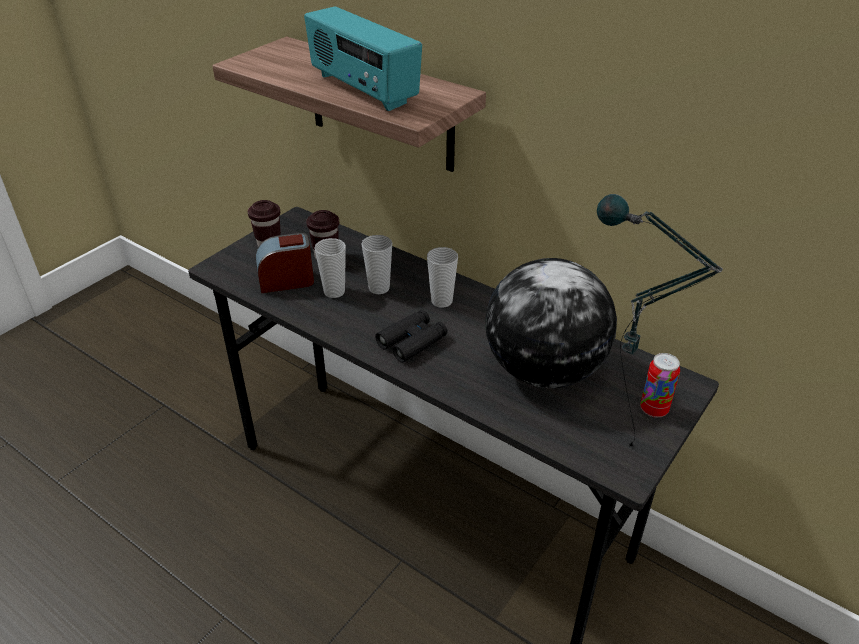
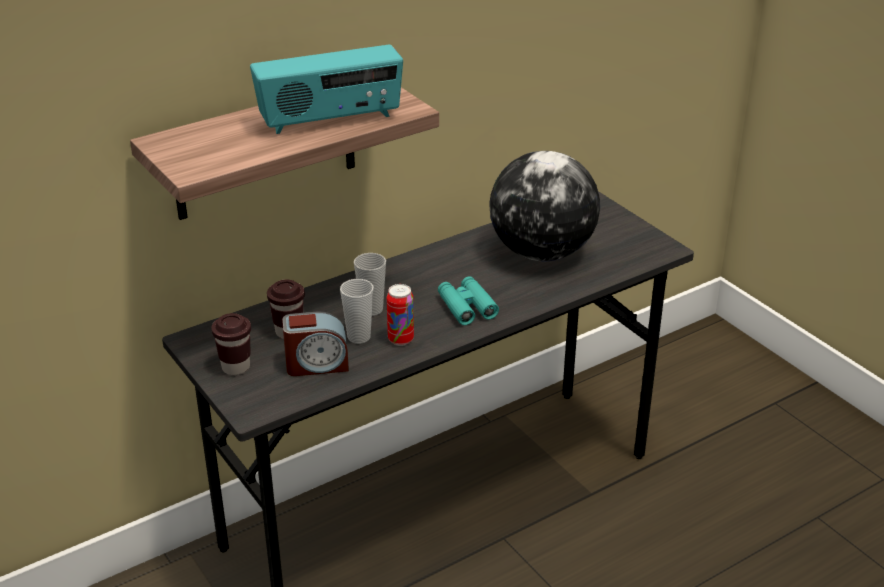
camera: 70 degrees left, 5 degrees down
(286, 281) = (317, 364): alarm clock -> alarm clock turned 105 degrees counterclockwise
(412, 341) = (467, 307): black binoculars -> turquoise binoculars
(441, 301) = (417, 279): cup -> none
(611, 450) = (641, 248): table lamp -> none
(654, 409) = (608, 220): can -> can (400, 339)

